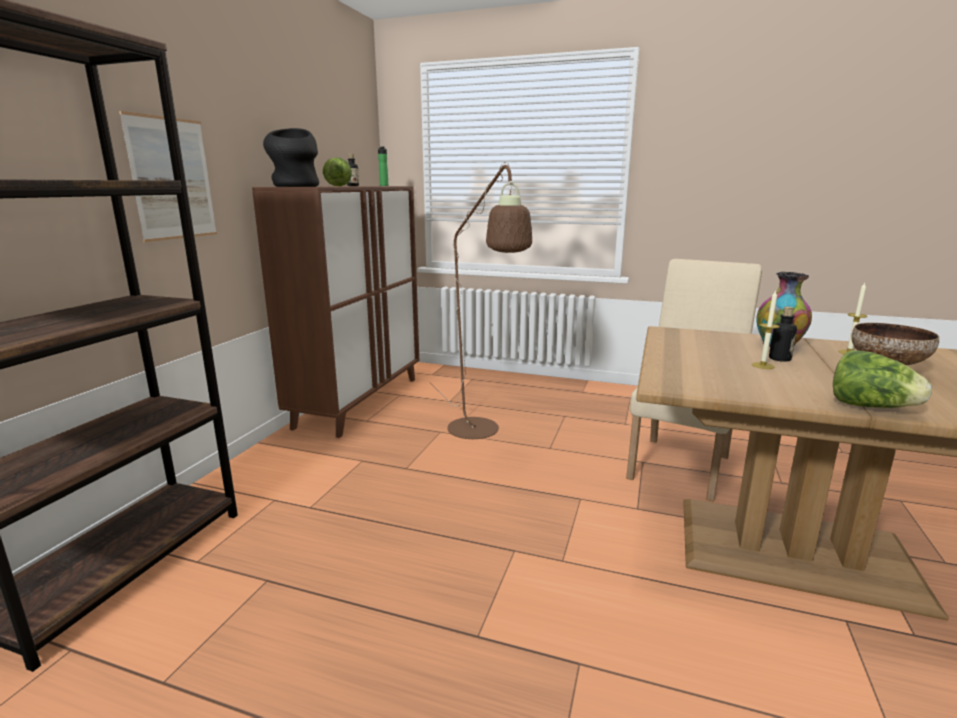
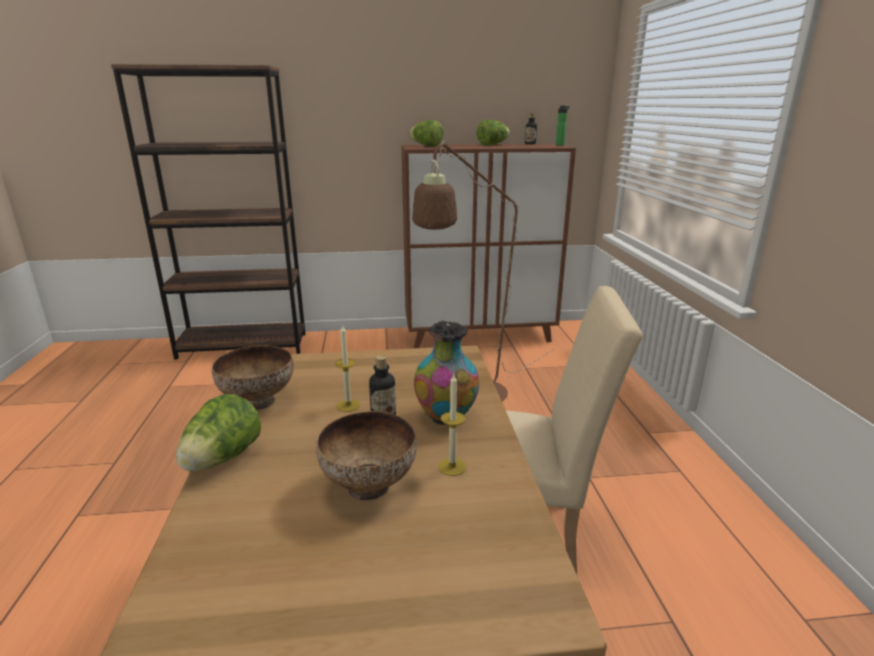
camera: 65 degrees right, 5 degrees up
(172, 179) = (334, 139): picture -> none
(295, 186) = (426, 146): black vase -> lettuce
(758, 391) = (258, 402): none -> bowl

